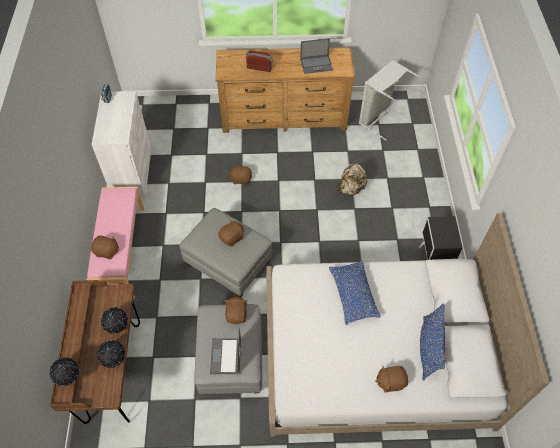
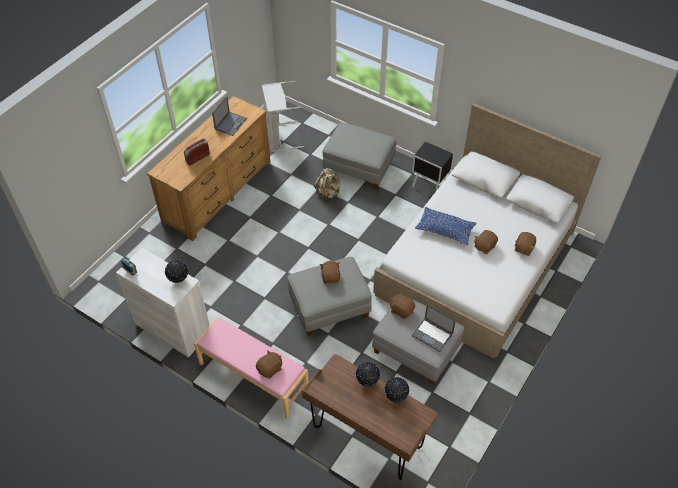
camera: 55 degrees left, 5 degrees down
(69, 377) = (393, 431): globe -> globe (178, 279)
(241, 179) = (254, 255): brown plush toy -> brown plush toy (484, 246)
(402, 193) = (359, 167): none -> grey ottoman
(428, 348) = (514, 215): blue pillow -> none

